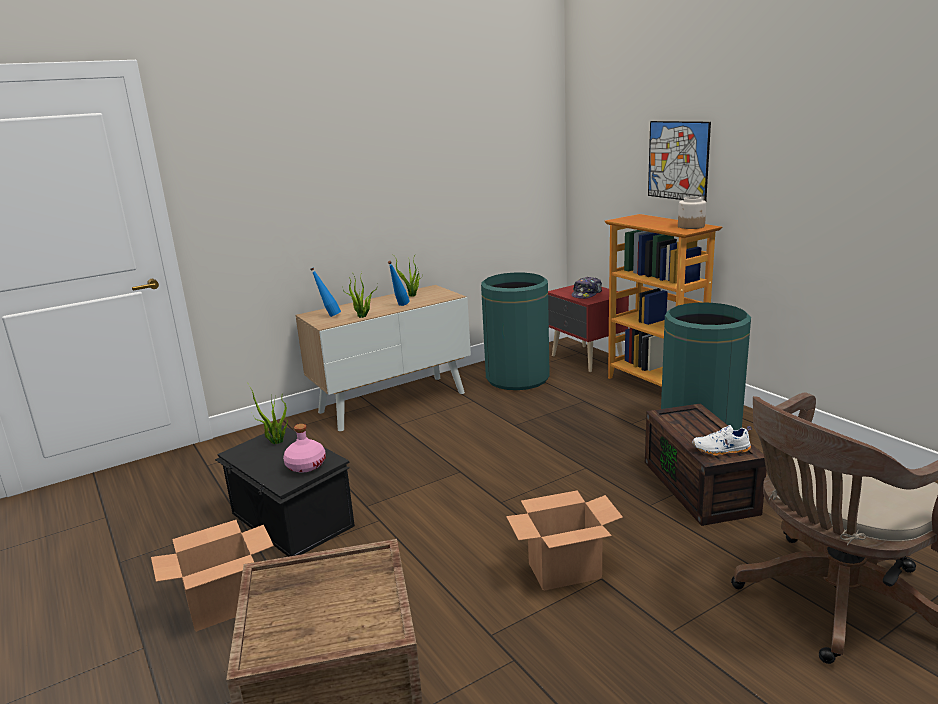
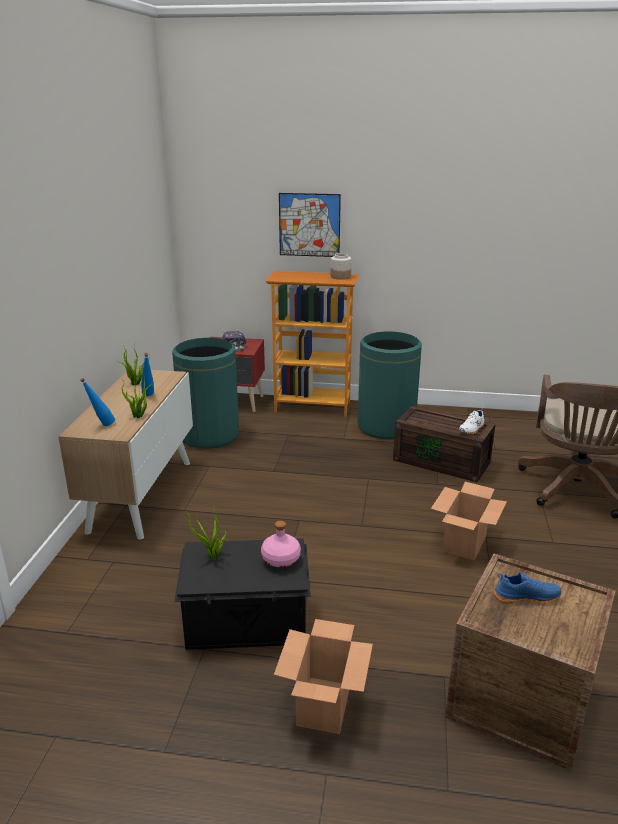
camera: 50 degrees left, 5 degrees up
(339, 588) = (526, 596): none -> blue shoe

